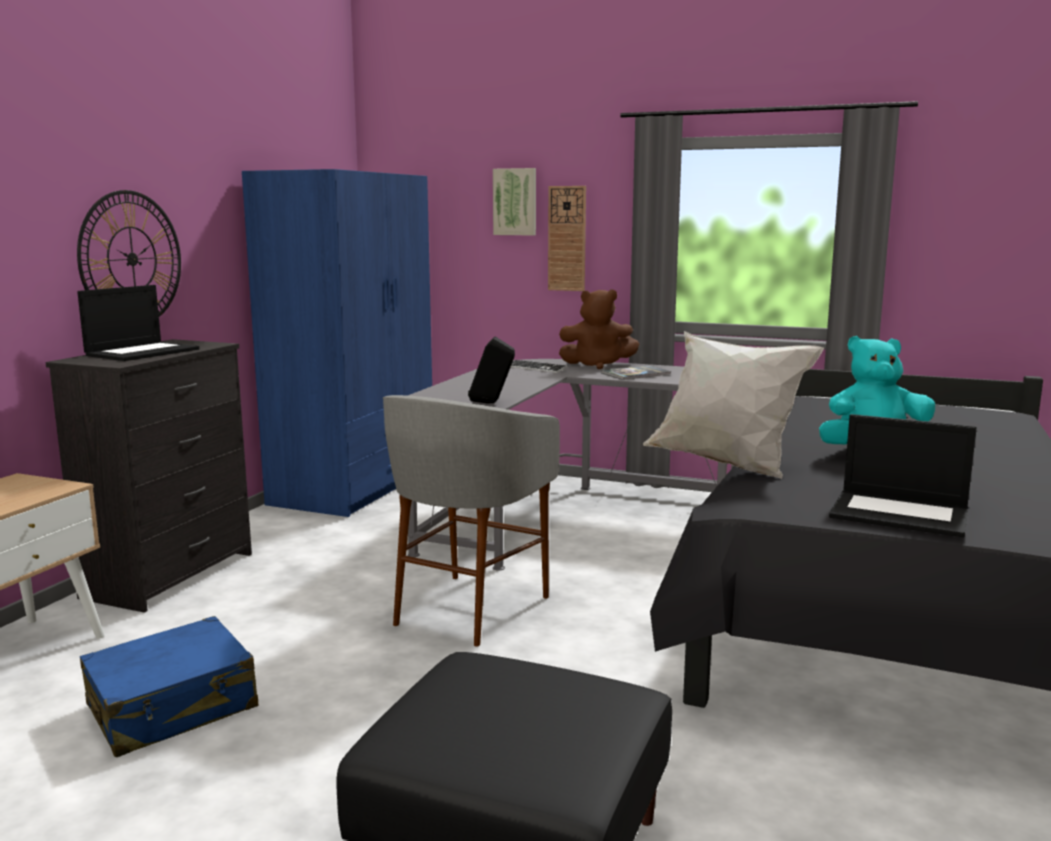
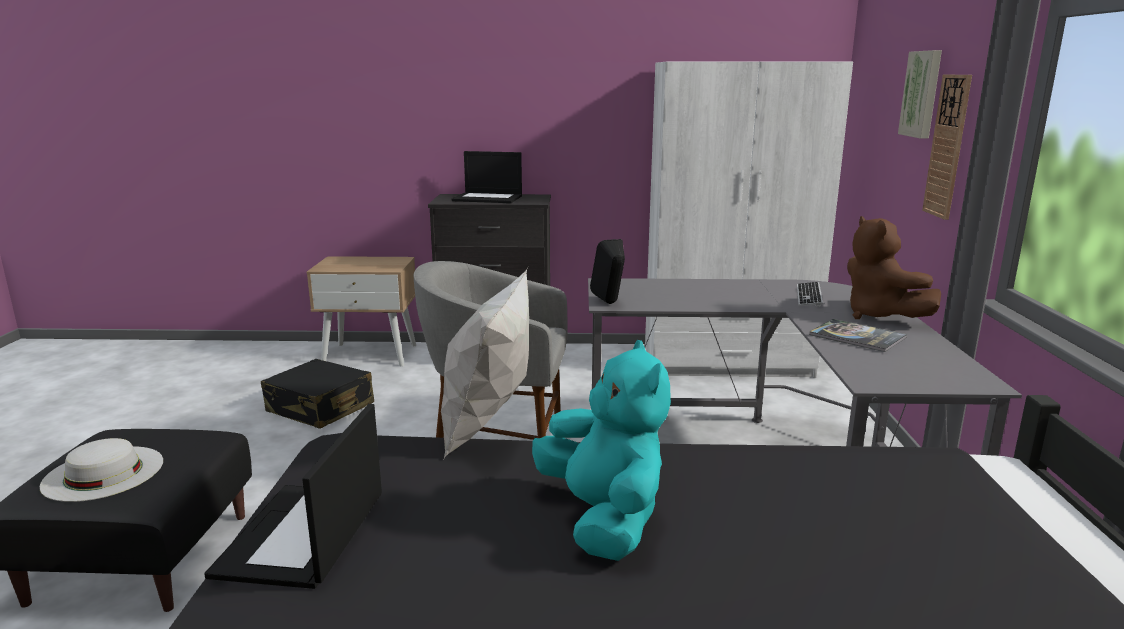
camera: 70 degrees right, 5 degrees up
(131, 259) = (527, 132): wall clock -> none
(173, 707) = (320, 408): blue suitcase -> black suitcase
(356, 486) = (727, 361): blue wardrobe -> white wardrobe
(535, 727) = (103, 473): none -> white hat

